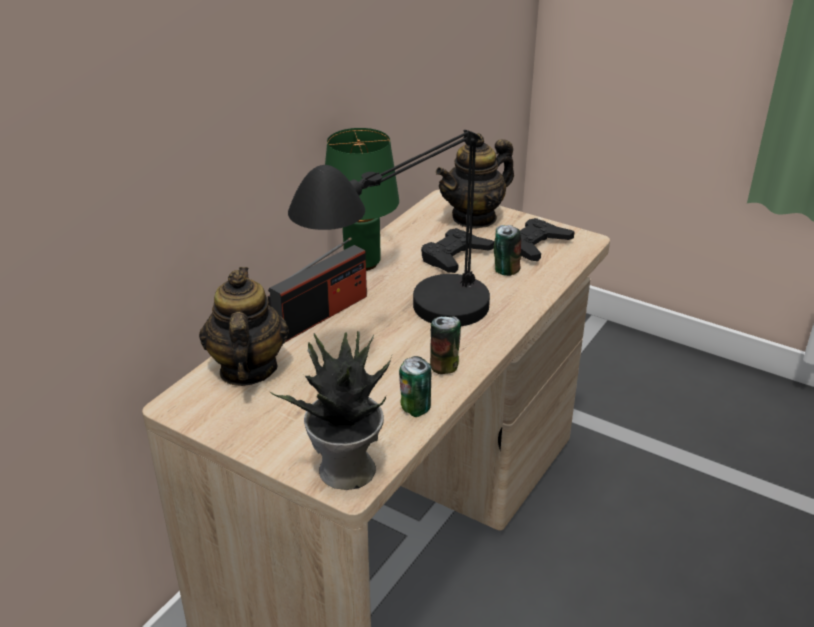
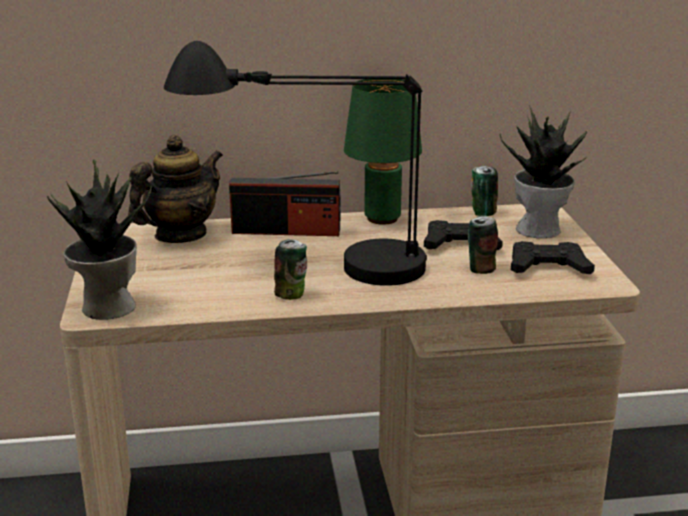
camera: 50 degrees right, 10 degrees down
(415, 409) = (217, 304): can -> can (482, 212)
(474, 217) = (540, 230): teapot -> potted plant

